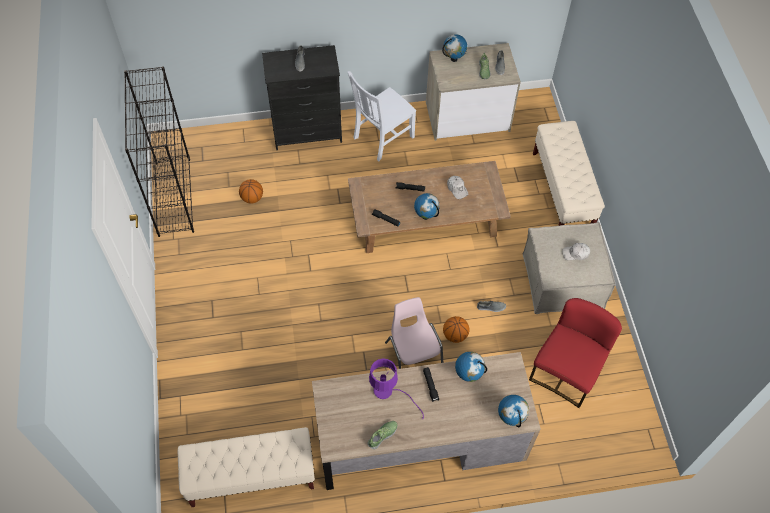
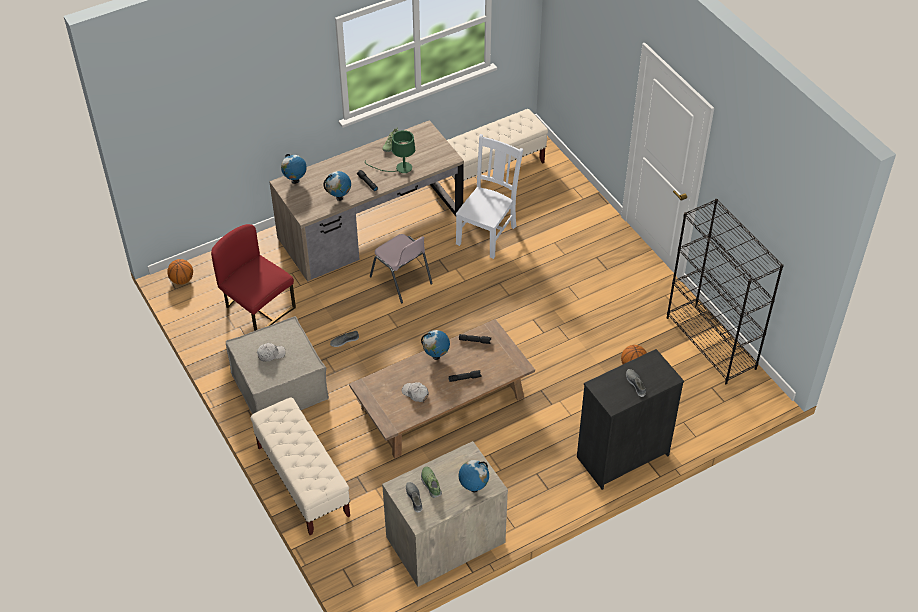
camera: 160 degrees right, 10 degrees down
(382, 138) = (534, 477): white chair -> white chair (487, 234)
(388, 393) = (399, 169): purple table lamp -> green table lamp
(455, 335) = (370, 308): basketball -> basketball (182, 280)
(566, 372) = (257, 309): red chair -> red chair turned 120 degrees clockwise

